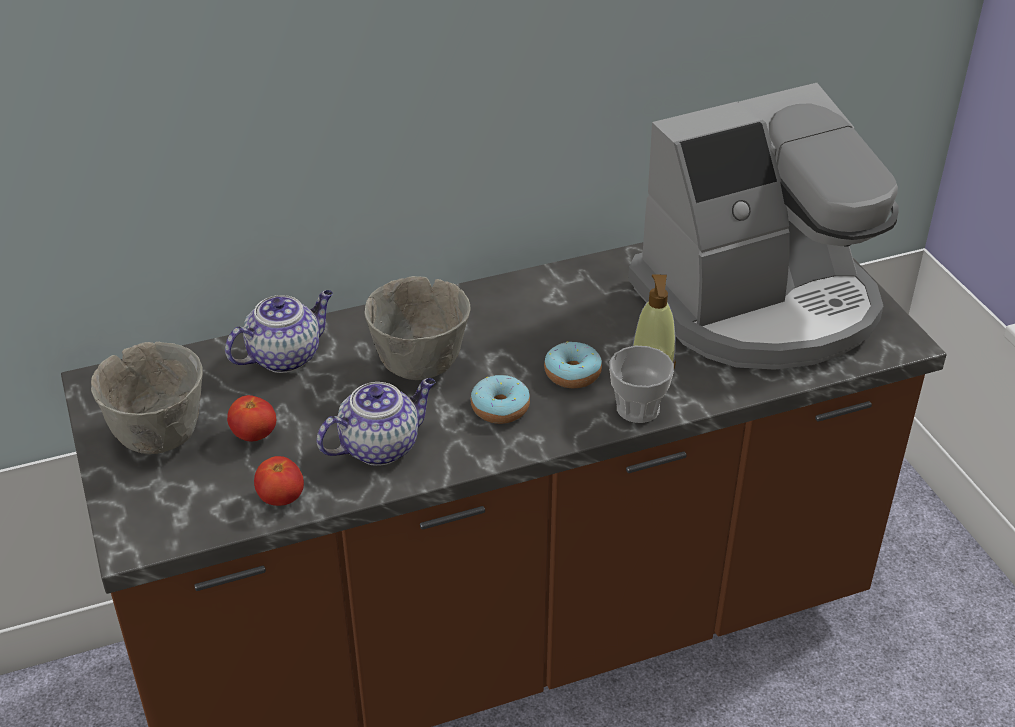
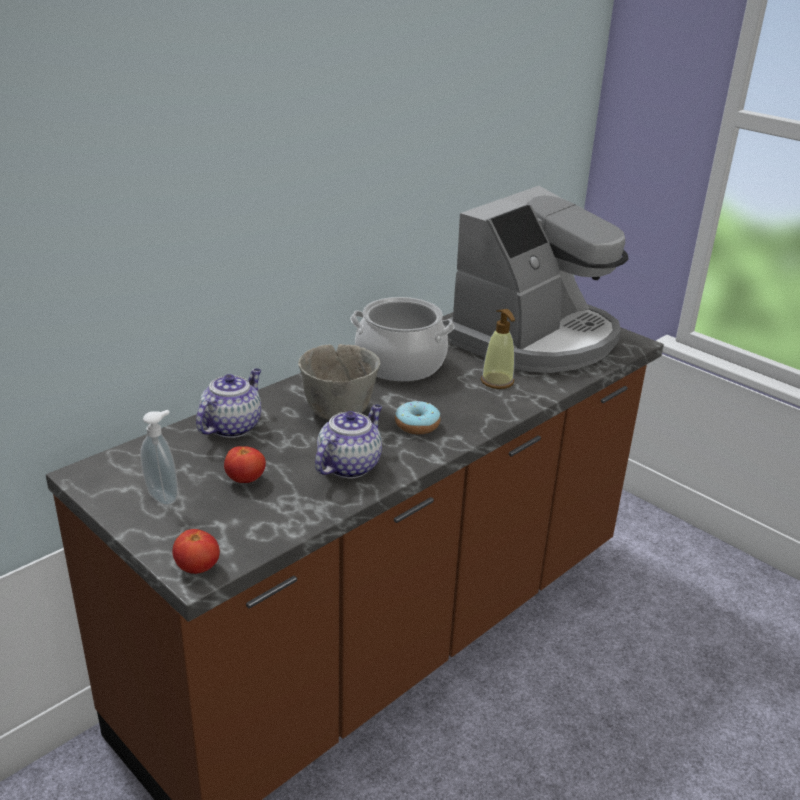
camera: 25 degrees left, 10 degrees down
(158, 434) = (164, 496): grey bowl -> soap dispenser
(281, 498) = (299, 515): tomato -> tomato (197, 568)
(544, 308) = (400, 364): none -> cooking pot
(572, 373) = (450, 396): donut -> none
(638, 408) = (509, 407): cup -> none

